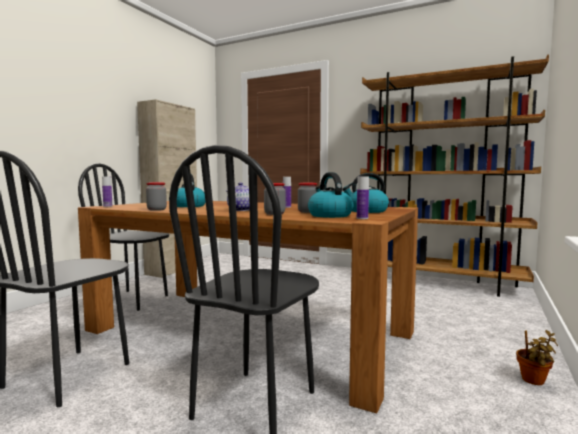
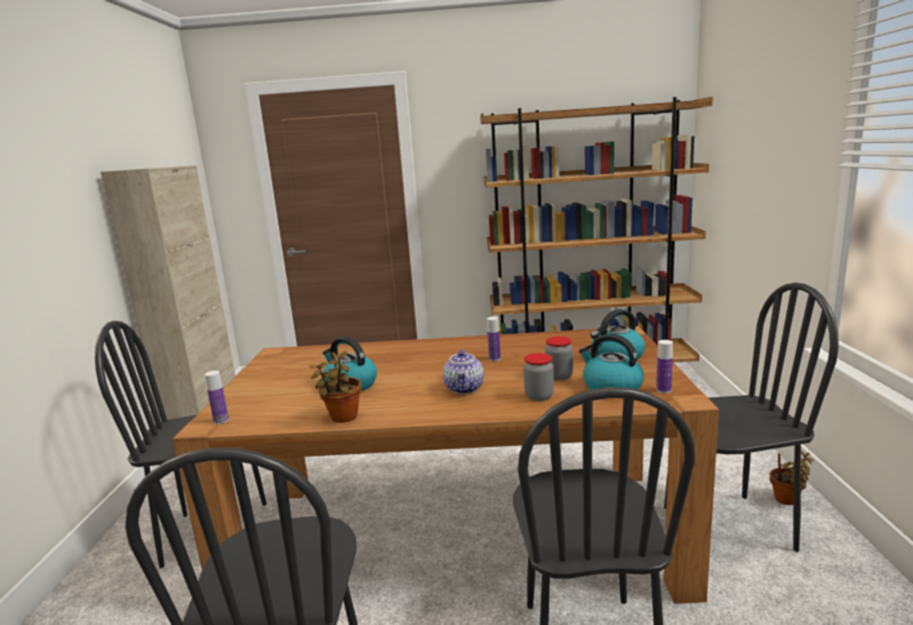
camera: 25 degrees left, 10 degrees up
(156, 210) = (342, 418): jar -> potted plant
(451, 380) = (726, 526): none -> black chair

